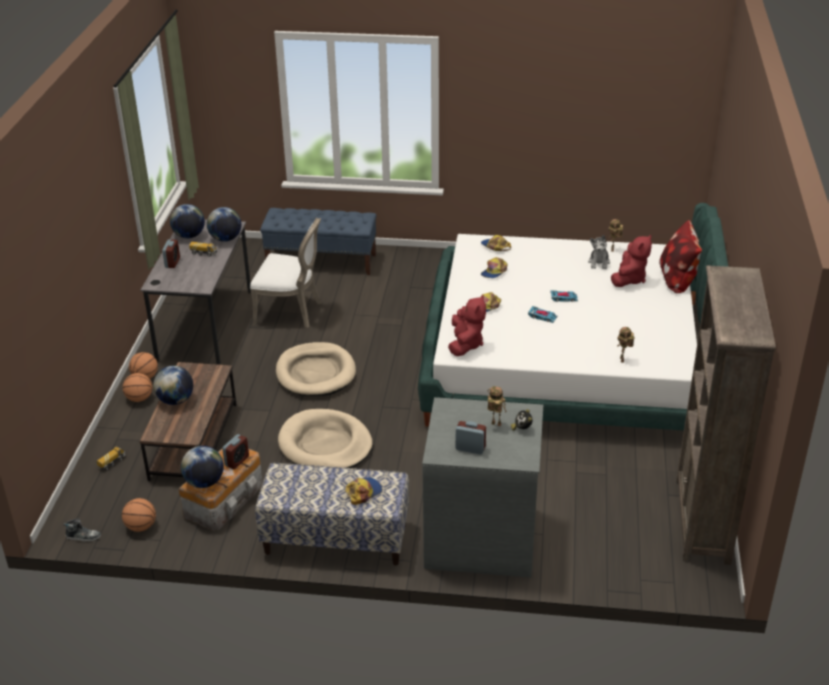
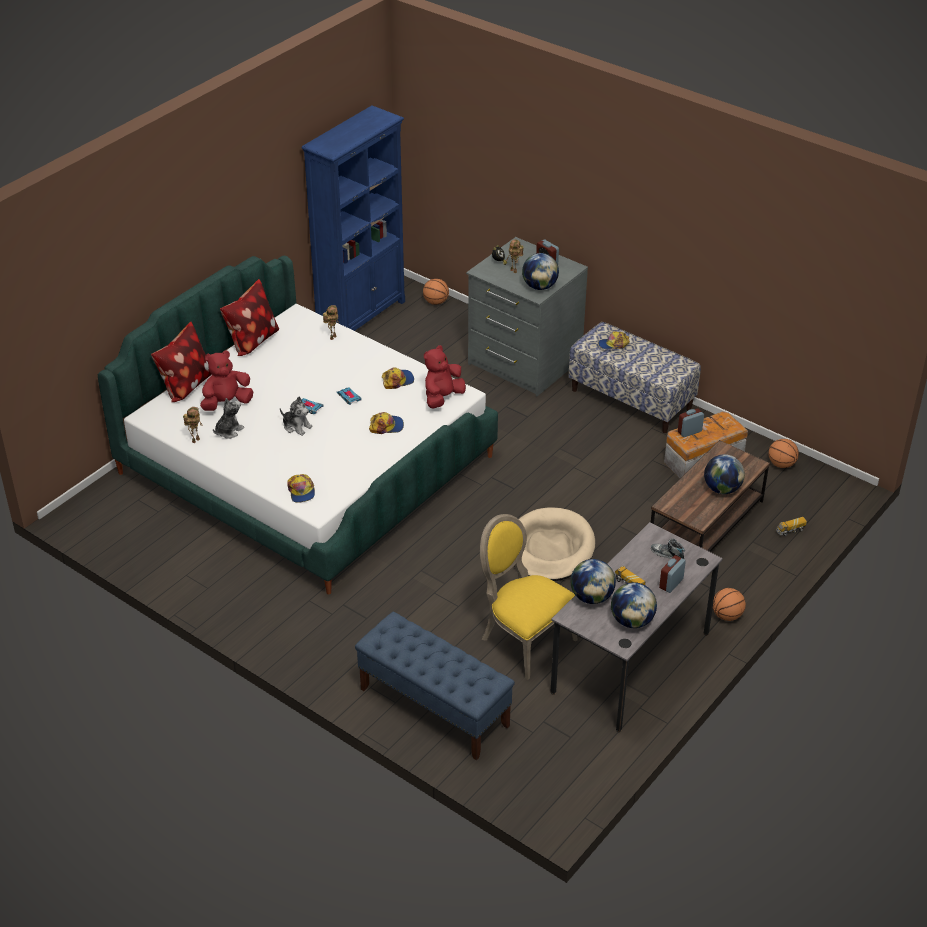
camera: 150 degrees left, 5 degrees up
(83, 536) = (832, 474): shoe -> shoe (667, 555)
(139, 399) = (742, 591): basketball -> basketball (436, 302)
(204, 482) = (724, 424): globe -> globe (539, 286)
(291, 312) = (523, 639): white chair -> yellow chair
(325, 445) = (590, 473): beige dog bed -> none
(494, 272) = (337, 461): cap -> cap (397, 380)
(554, 283) = (296, 426): none -> plush toy
(684, 330) = (252, 341): none -> pillow
(702, 520) = (362, 316): brown bookcase -> blue bookcase

